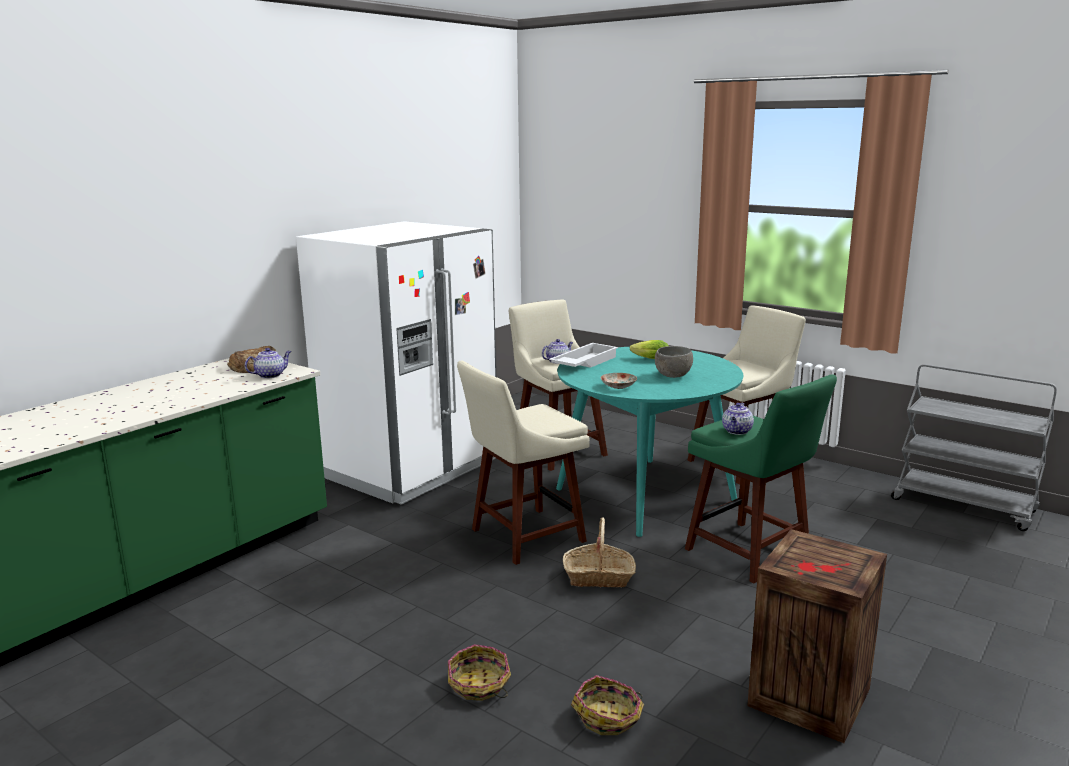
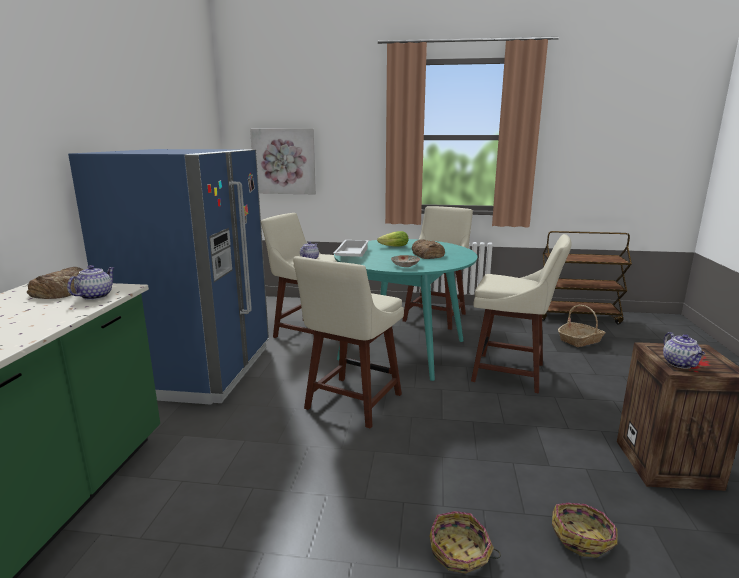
camera: 30 degrees left, 0 degrees up
(410, 468) = (199, 370): white fridge -> blue fridge
(583, 229) = (284, 161): none -> picture
(599, 577) = (441, 419): basket -> basket (580, 340)
(672, 375) = (427, 254): grey bowl -> bread
(737, 431) = (506, 285): teapot -> teapot (680, 364)
(751, 553) = (512, 373): green stool -> beige stool
(964, 506) = (577, 316): grey cart -> brown cart

